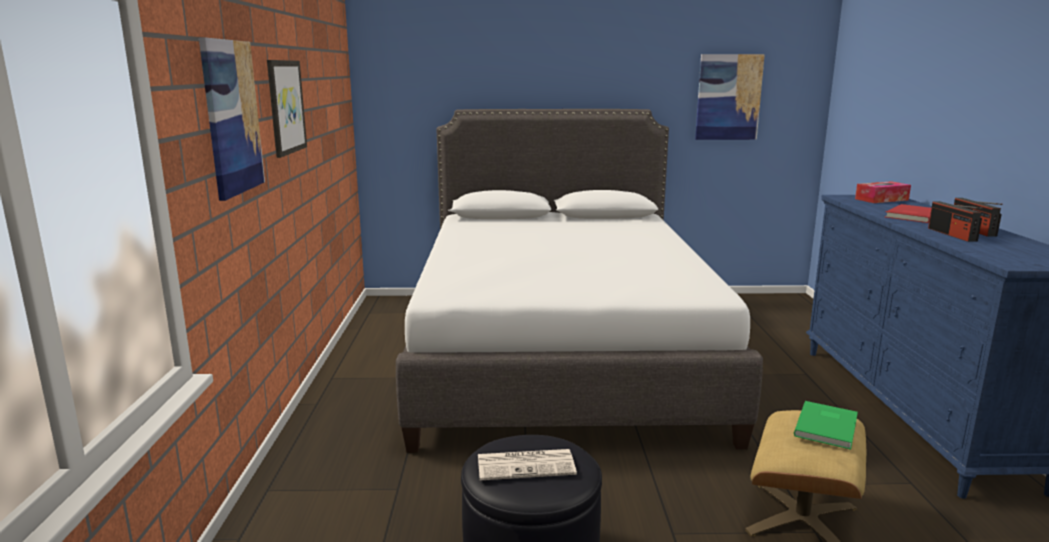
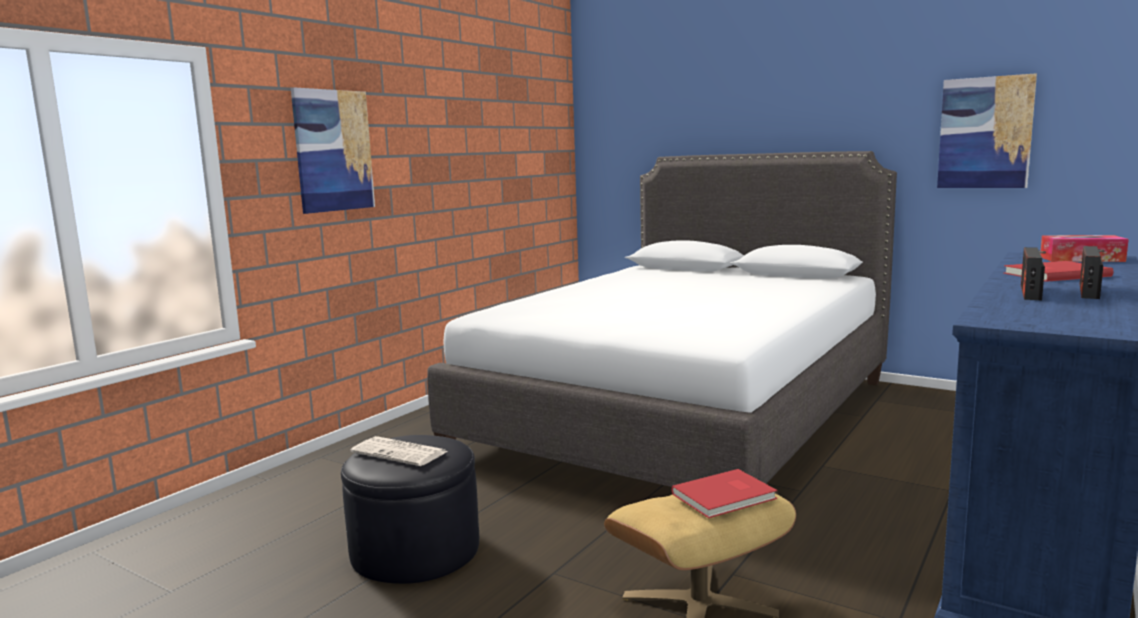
camera: 35 degrees right, 5 degrees down
(285, 107) = (428, 148): picture -> none
(828, 427) = (726, 496): green book -> red book

